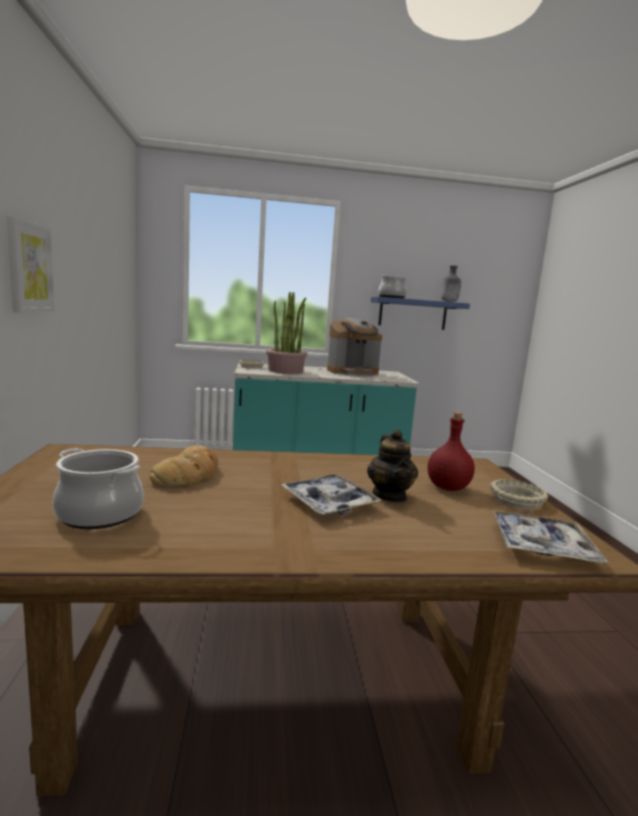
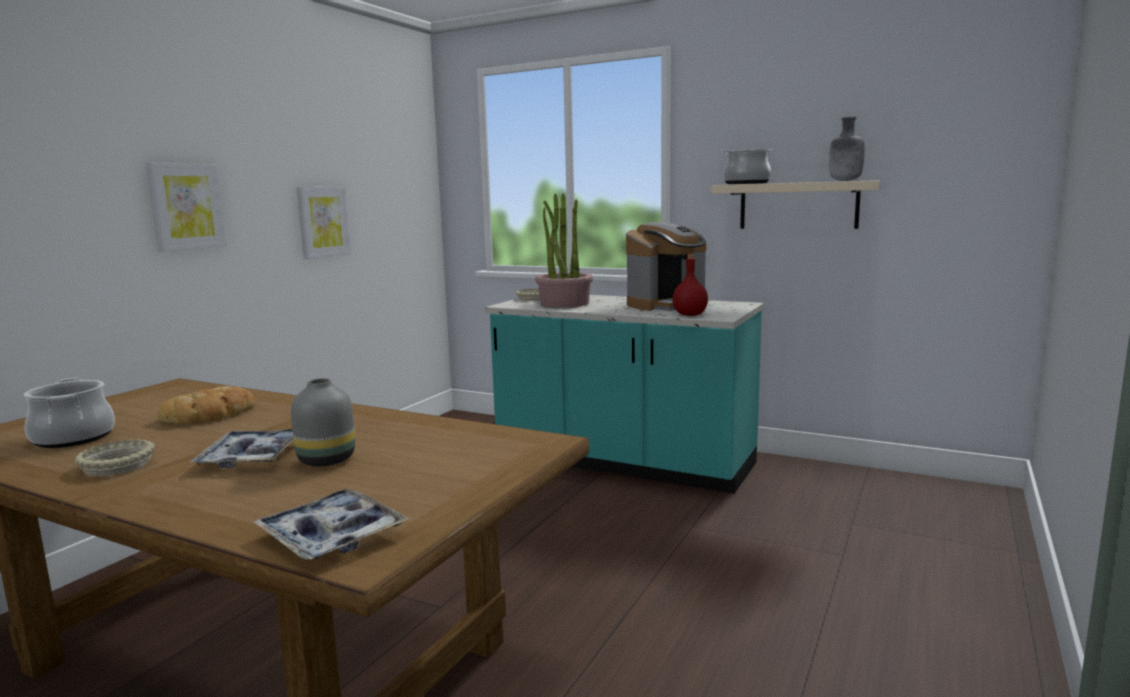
camera: 35 degrees right, 0 degrees up
(95, 295) = (323, 222): none -> picture
(352, 372) = (667, 305): coffee machine -> coffee machine turned 45 degrees counterclockwise
(390, 495) = (328, 460): teapot -> grey vase
(412, 314) = (798, 205): blue shelf -> beige shelf
(447, 487) = (416, 462): red bottle -> red bottle (689, 315)
(517, 500) = (461, 489): beige bowl -> beige bowl (118, 465)

